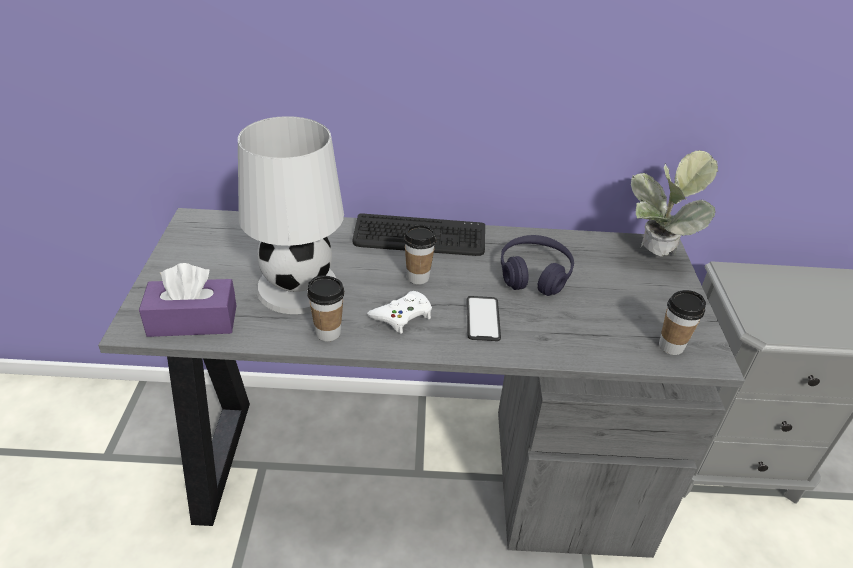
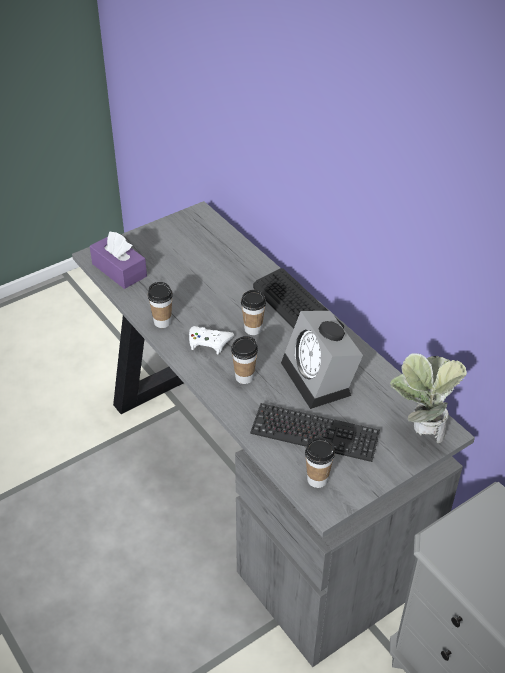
camera: 55 degrees right, 5 degrees up
(298, 286) = (188, 288): white table lamp -> none
(483, 319) = (244, 377): phone -> cup
(534, 274) = (320, 379): purple headphones -> alarm clock
(606, 316) = (314, 434): none -> keyboard

